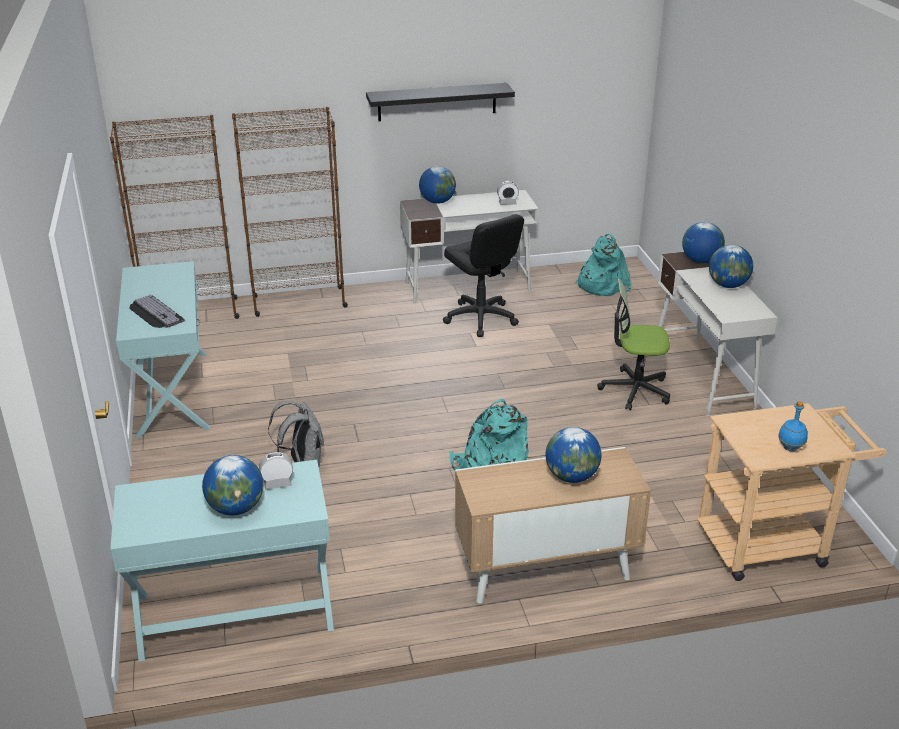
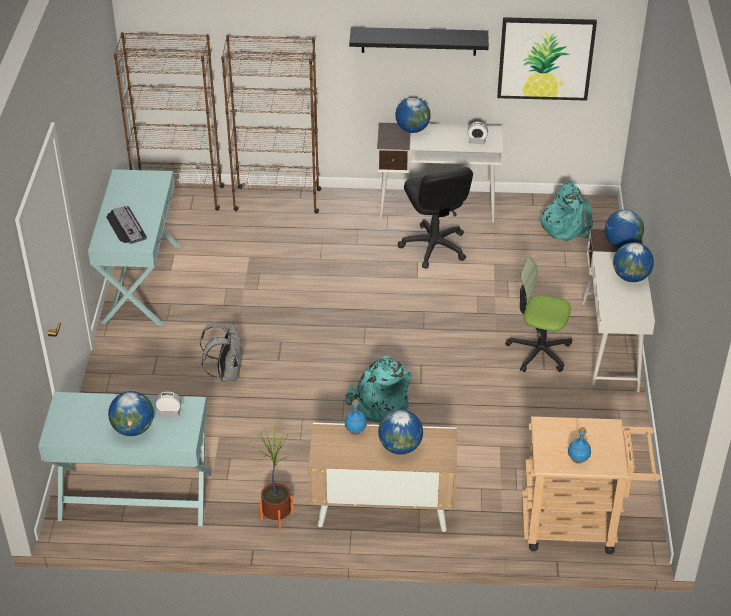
camera: 15 degrees right, 10 degrees up
(423, 601) = (277, 516): none -> potted plant
(511, 470) = (356, 431): none -> blue bottle
(564, 109) = (545, 58): none -> picture

